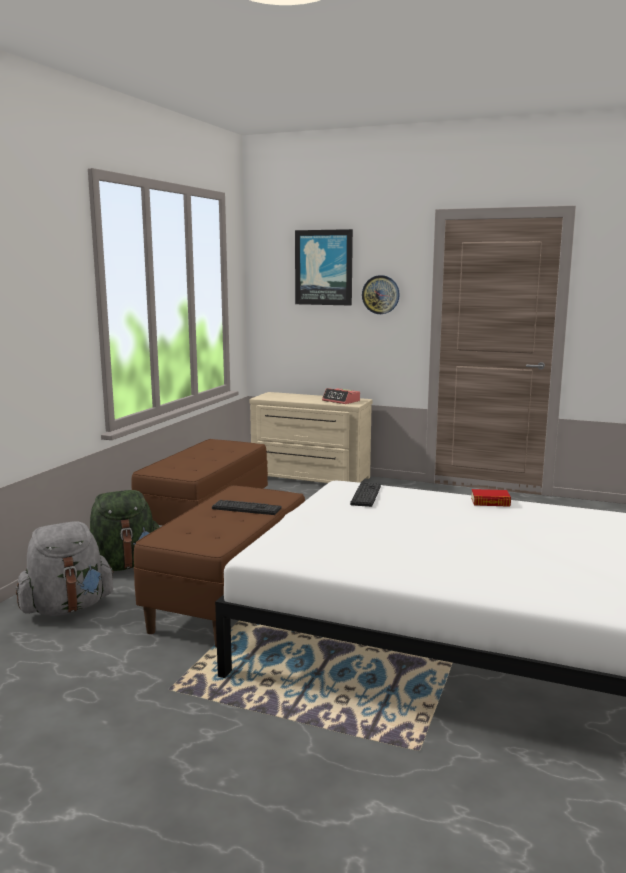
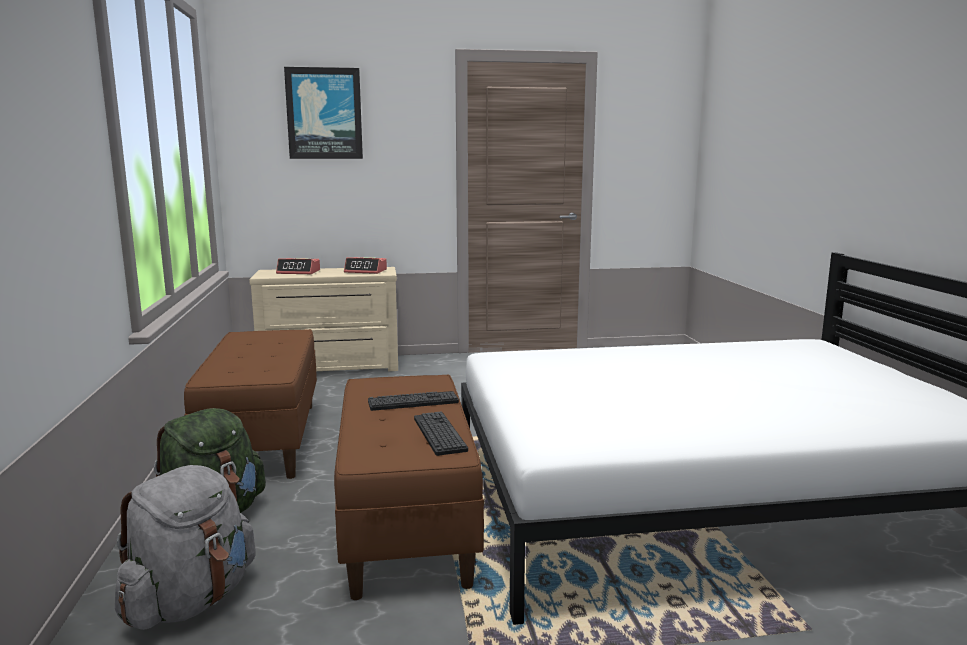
camera: 30 degrees left, 0 degrees up
(291, 397) = (299, 272): none -> alarm clock
(366, 495) = (539, 362): keyboard -> keyboard (439, 434)
(380, 294) = (397, 145): wall clock -> none
(490, 502) = (662, 349): book -> none

